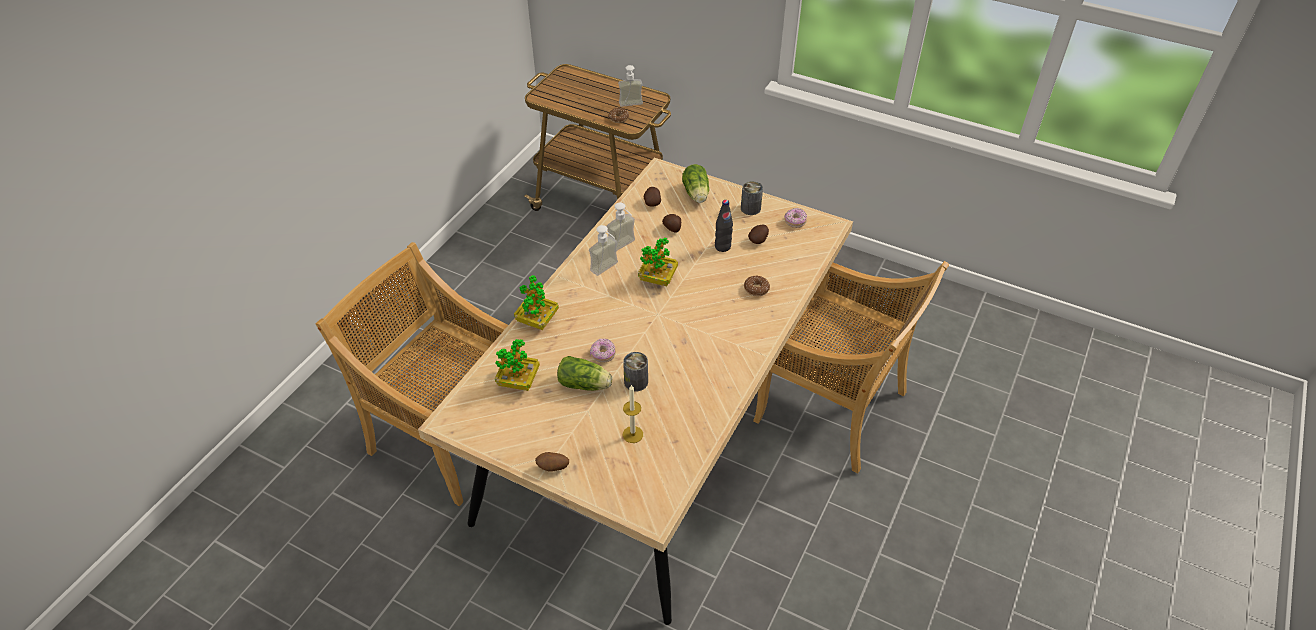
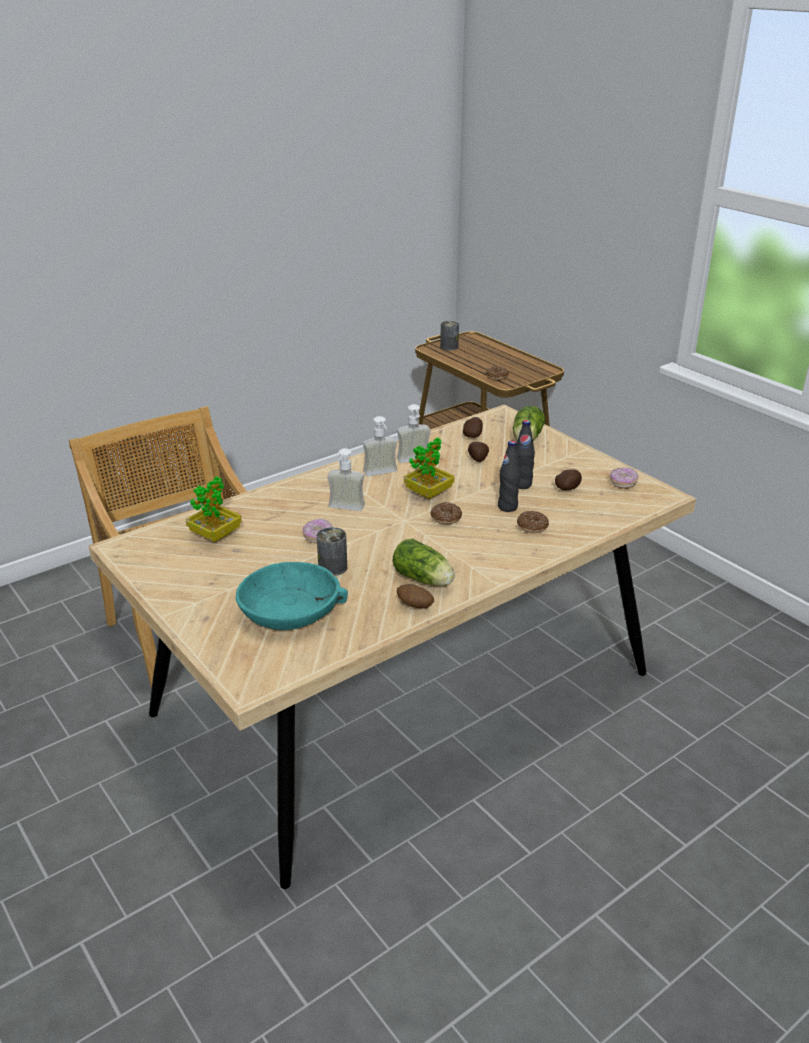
camera: 25 degrees right, 15 degrees down
(537, 321) = (276, 495): potted plant -> none
(553, 467) = (184, 612): potato -> potato (414, 606)
(586, 385) = (278, 556): lettuce -> lettuce (424, 580)
(631, 106) = (517, 371): soap dispenser -> soap dispenser (344, 510)
(632, 434) = (290, 609): candle -> turquoise bowl
(688, 301) = (446, 518): none -> donut
(726, 274) = (507, 507): none -> black bottle
(750, 208) = (579, 462): can -> can (449, 347)
(833, 409) = (626, 738): beige chair -> none

